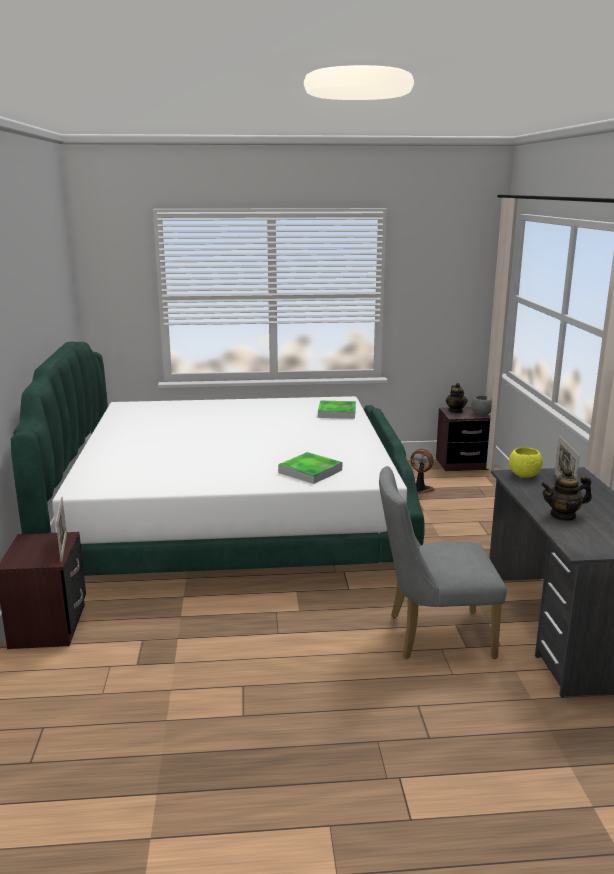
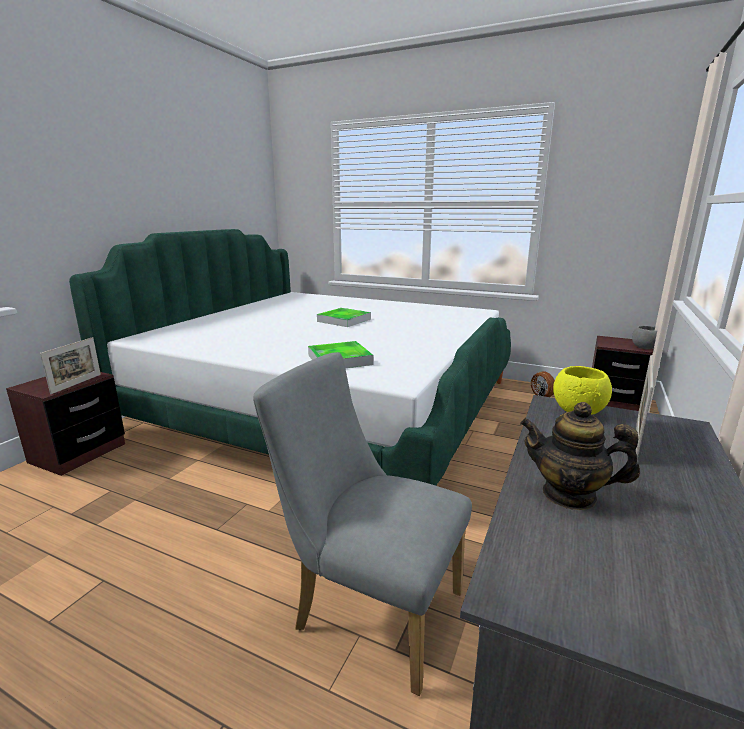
camera: 30 degrees right, 0 degrees up
(337, 412) = (456, 319): tray -> tray (344, 320)
(456, 411) = (614, 340): teapot -> none

